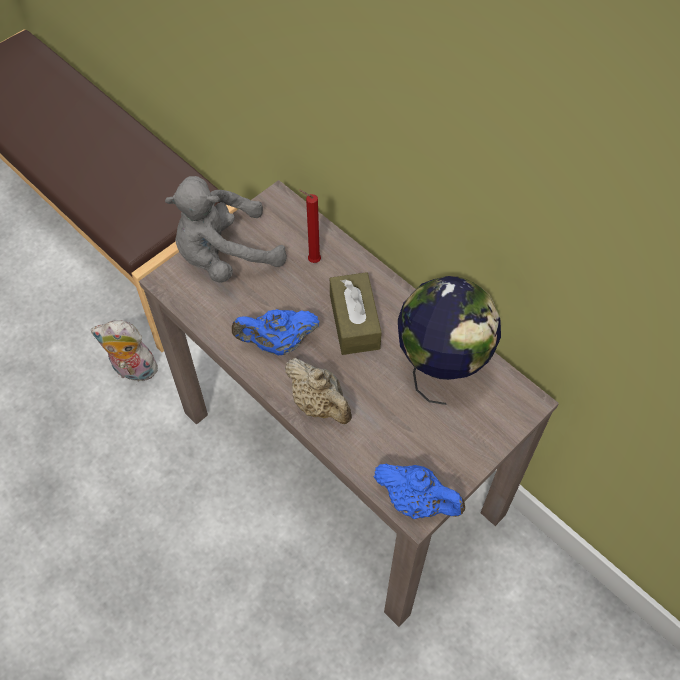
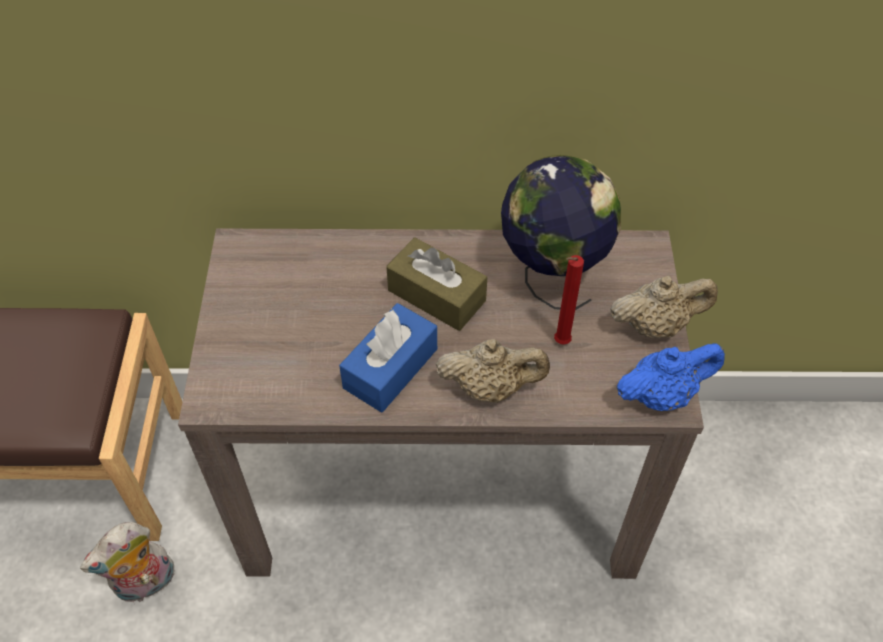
camera: 45 degrees left, 5 degrees down
(225, 256) = (244, 333): grey plush toy -> none
(277, 343) = (390, 368): blue teapot -> blue tissue box
(312, 260) = (335, 274): red candle -> red candle (559, 343)
(468, 456) = (656, 325): none -> beige teapot

